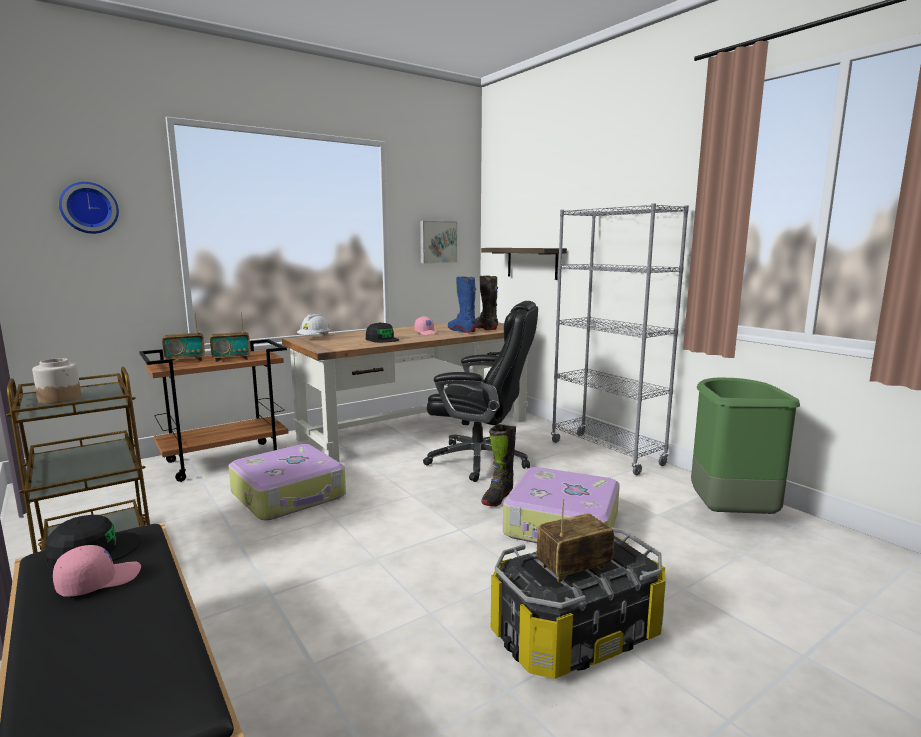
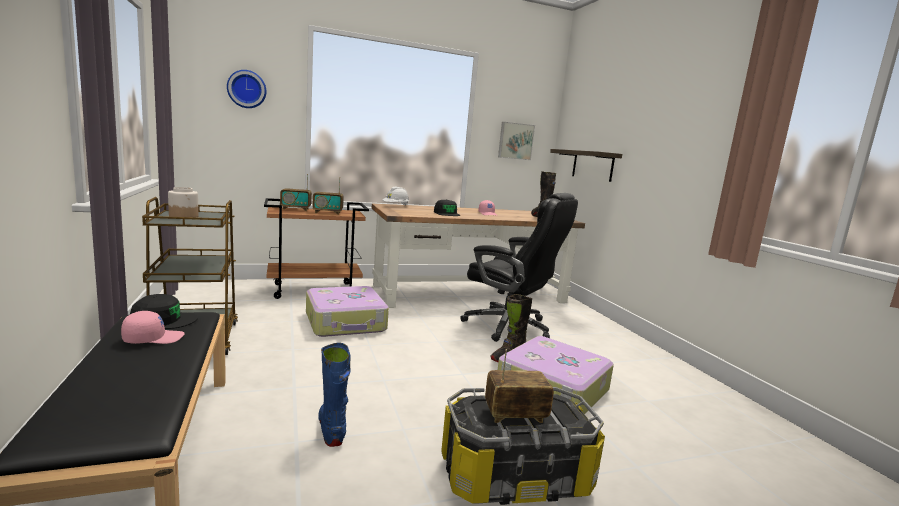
camera: 15 degrees right, 0 degrees up
(461, 330) = (519, 216): blue boot -> blue boot (332, 429)
(606, 453) = (627, 342): grey bookcase -> none
(728, 514) = (721, 415): green trash can -> none

